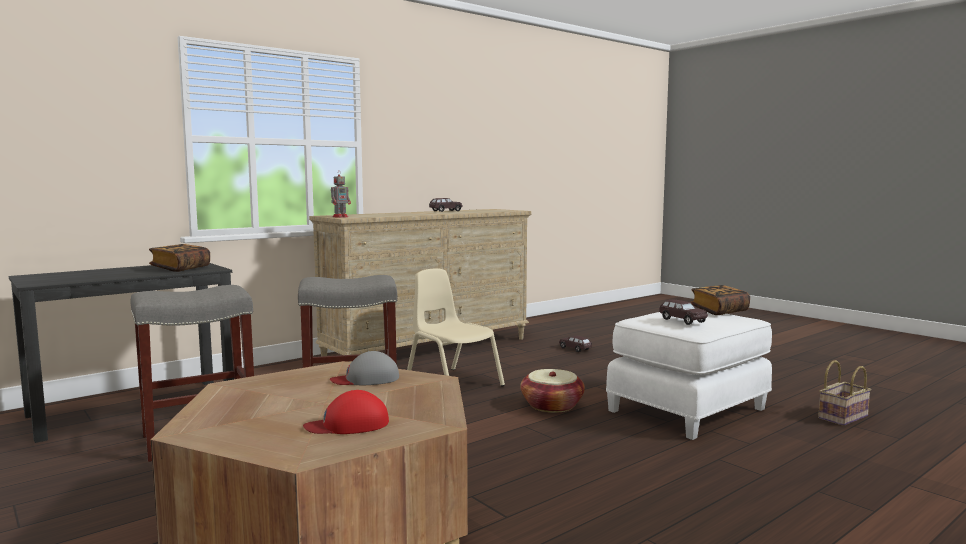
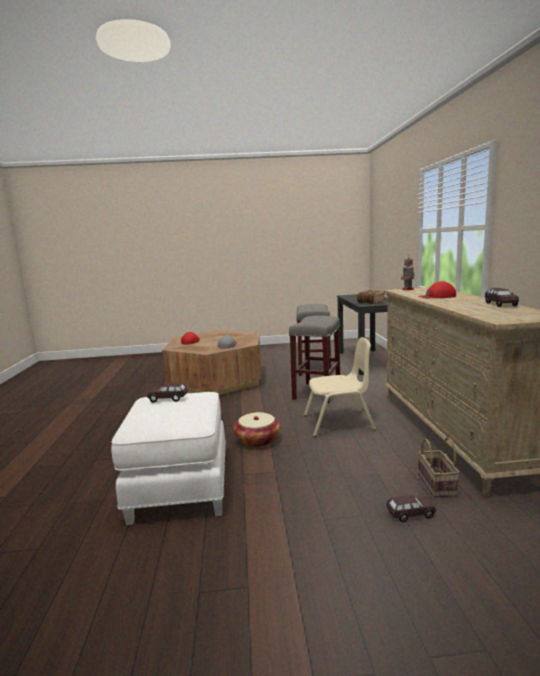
camera: 125 degrees right, 5 degrees up
(404, 214) = (437, 296): none -> red cap
(719, 311) = (160, 422): book -> none
(842, 416) = (49, 560): basket -> basket (438, 485)

